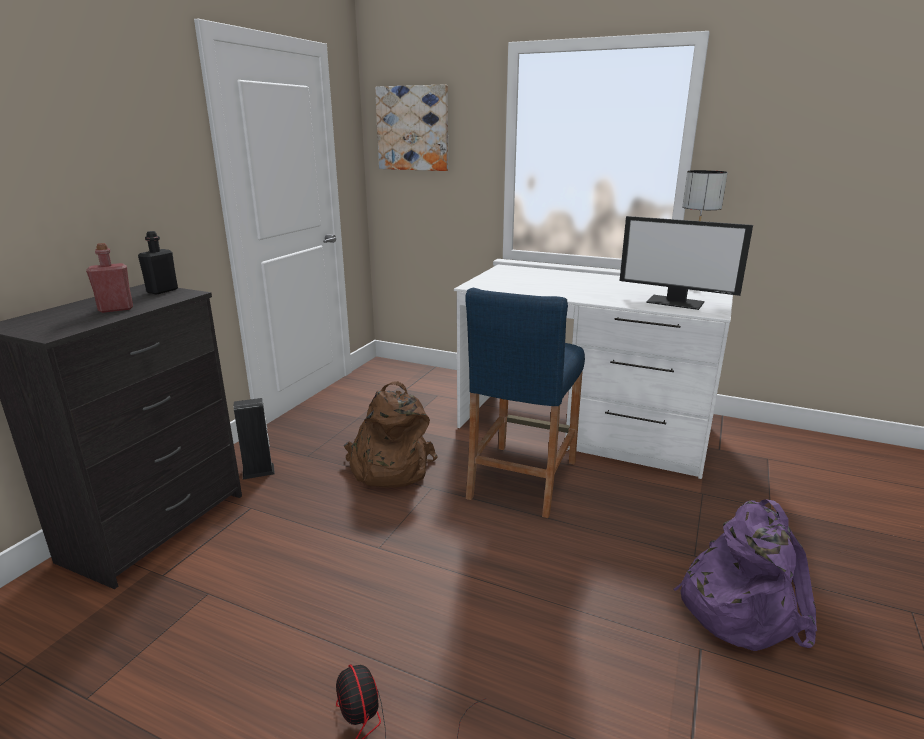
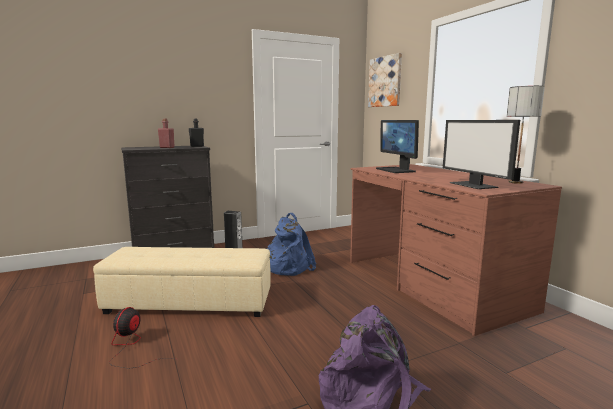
camera: 40 degrees right, 10 degrees down
(345, 599) = (190, 303): none -> beige ottoman
(389, 468) = (287, 267): brown backpack -> blue backpack
(522, 479) = (346, 293): blue stool -> none
(524, 284) = (396, 170): none -> monitor
(583, 427) = (431, 284): white desk -> brown desk

